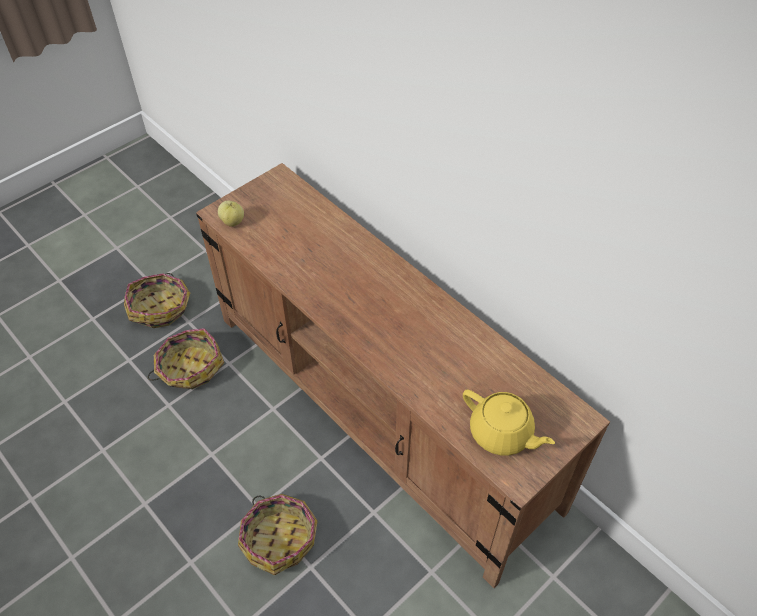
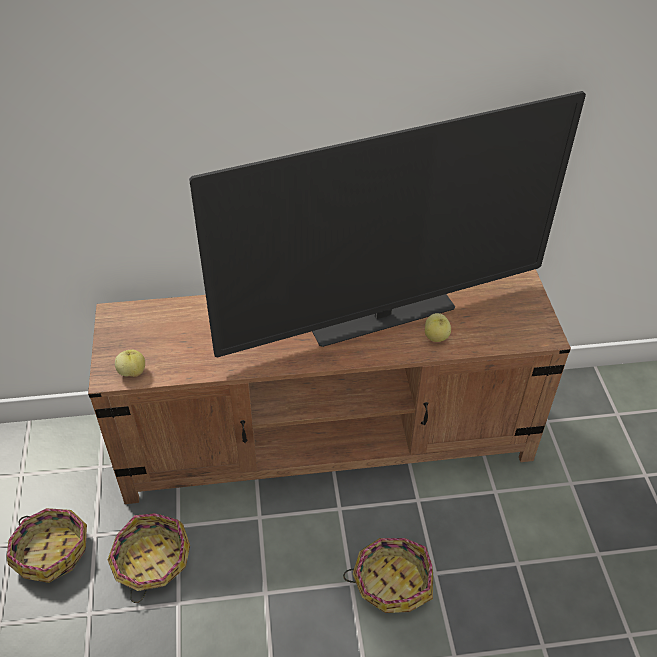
camera: 55 degrees left, 5 degrees down
(422, 338) = (383, 319): none -> television
(436, 388) = (436, 337): none -> apple
(501, 434) = (504, 324): yellow teapot -> none

